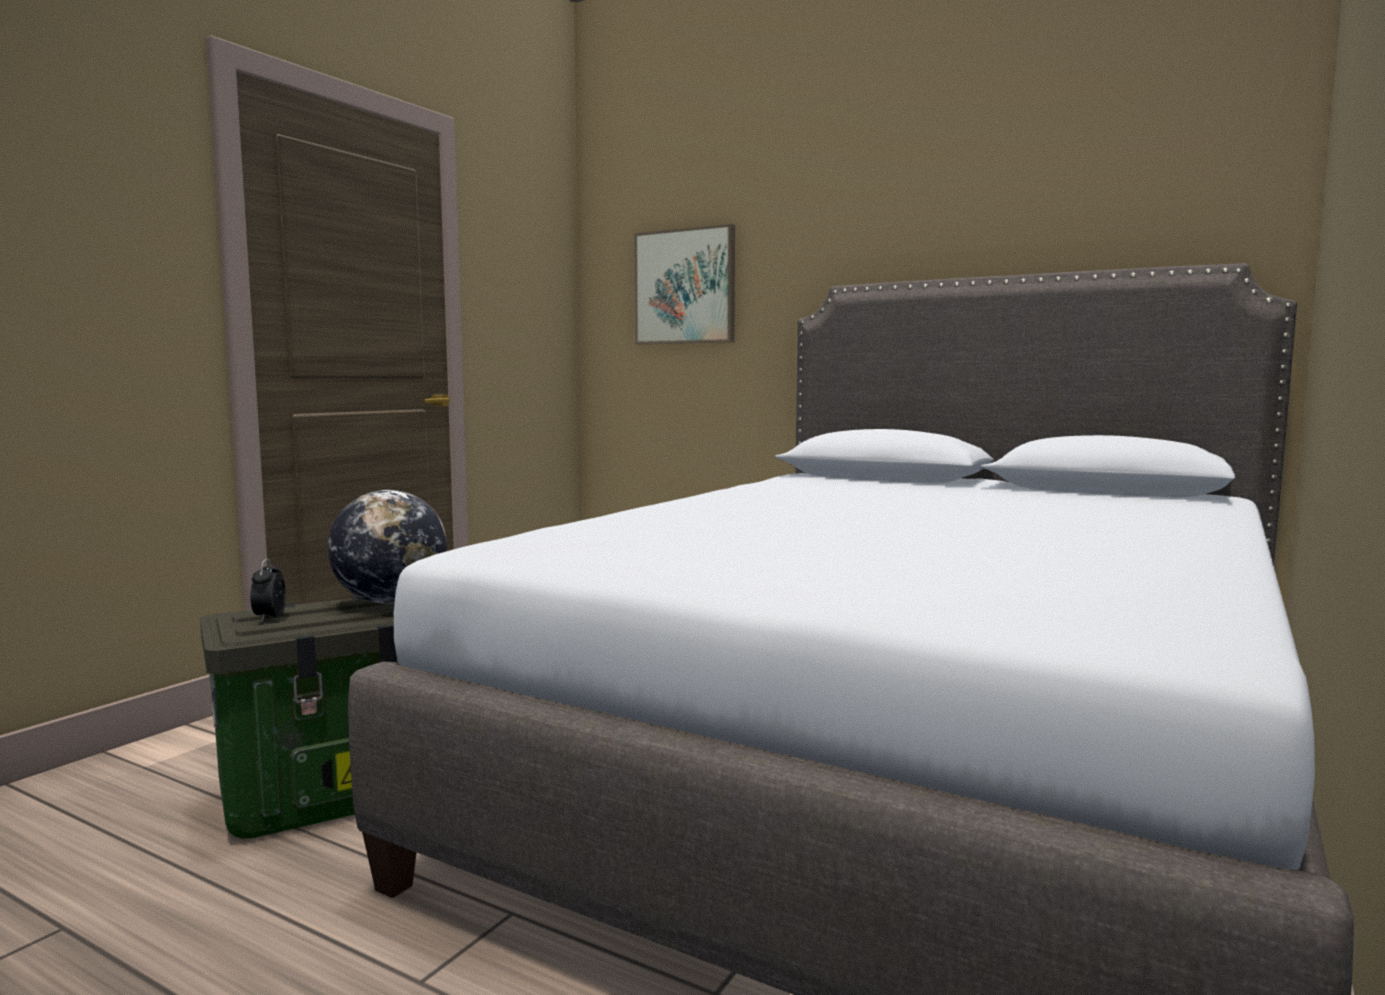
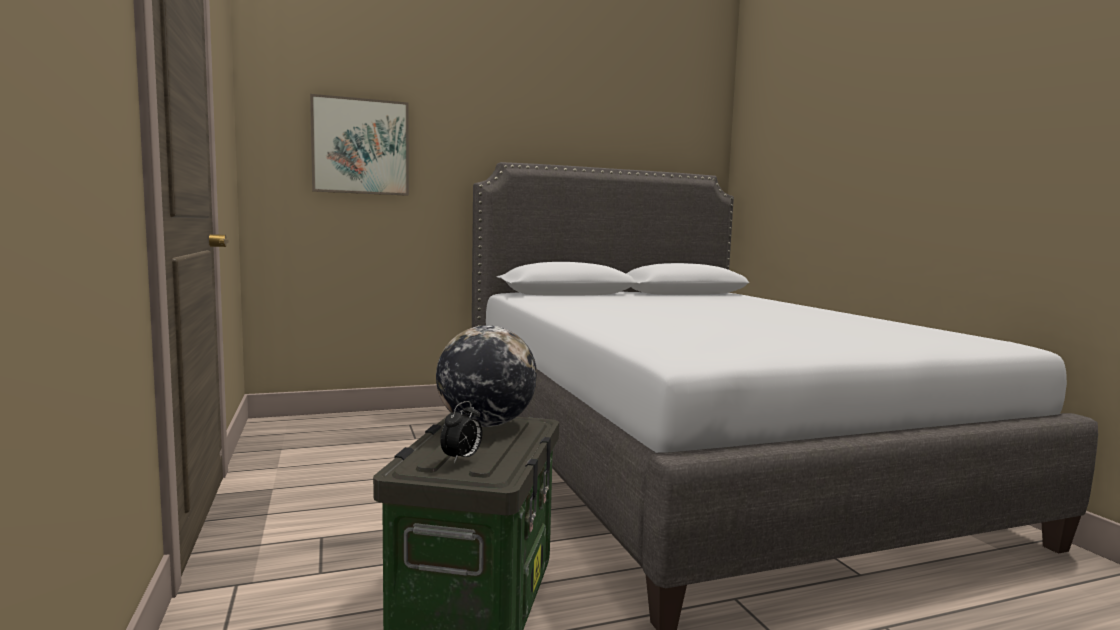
camera: 50 degrees left, 0 degrees up
(269, 618) = (462, 459): alarm clock -> alarm clock turned 90 degrees counterclockwise

